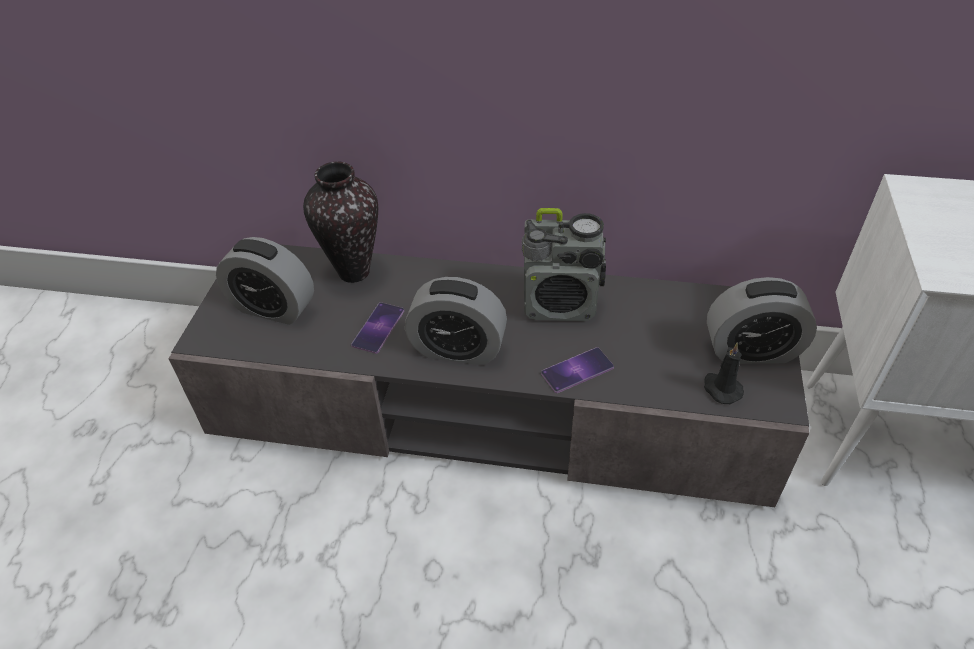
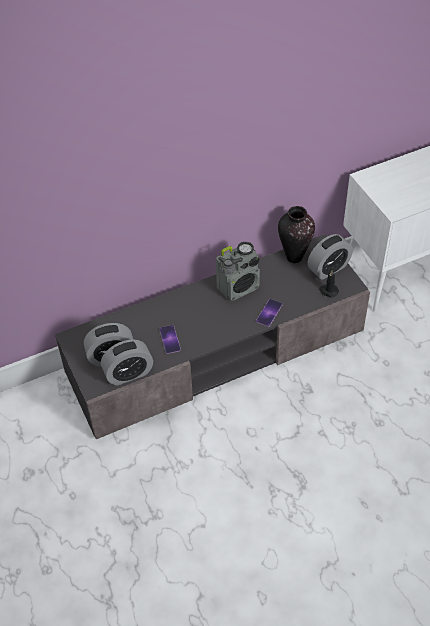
camera: 35 degrees left, 5 degrees up
(354, 271) = (131, 319): vase -> vase (294, 256)
(458, 349) = (213, 330): alarm clock -> alarm clock (128, 373)

